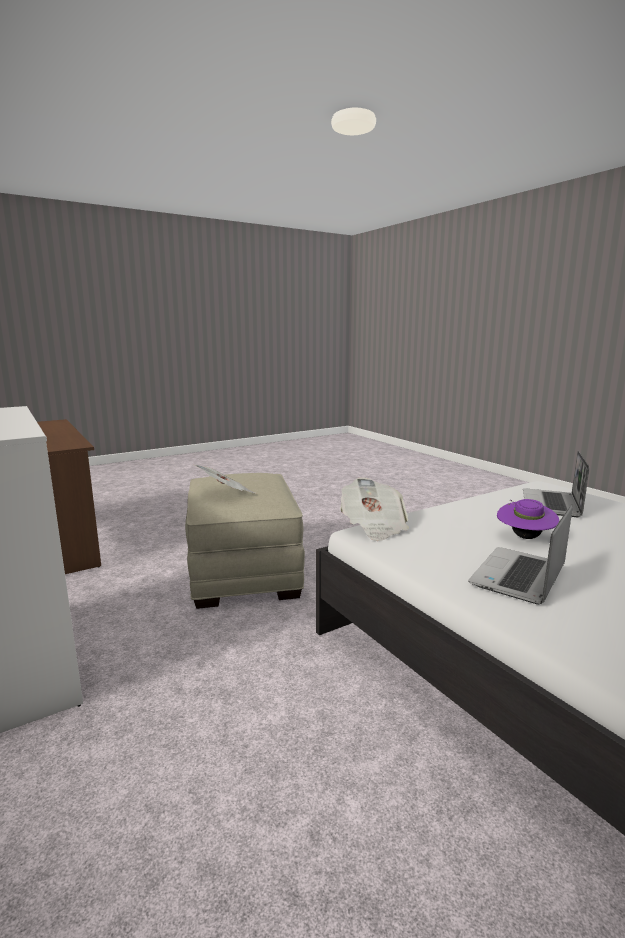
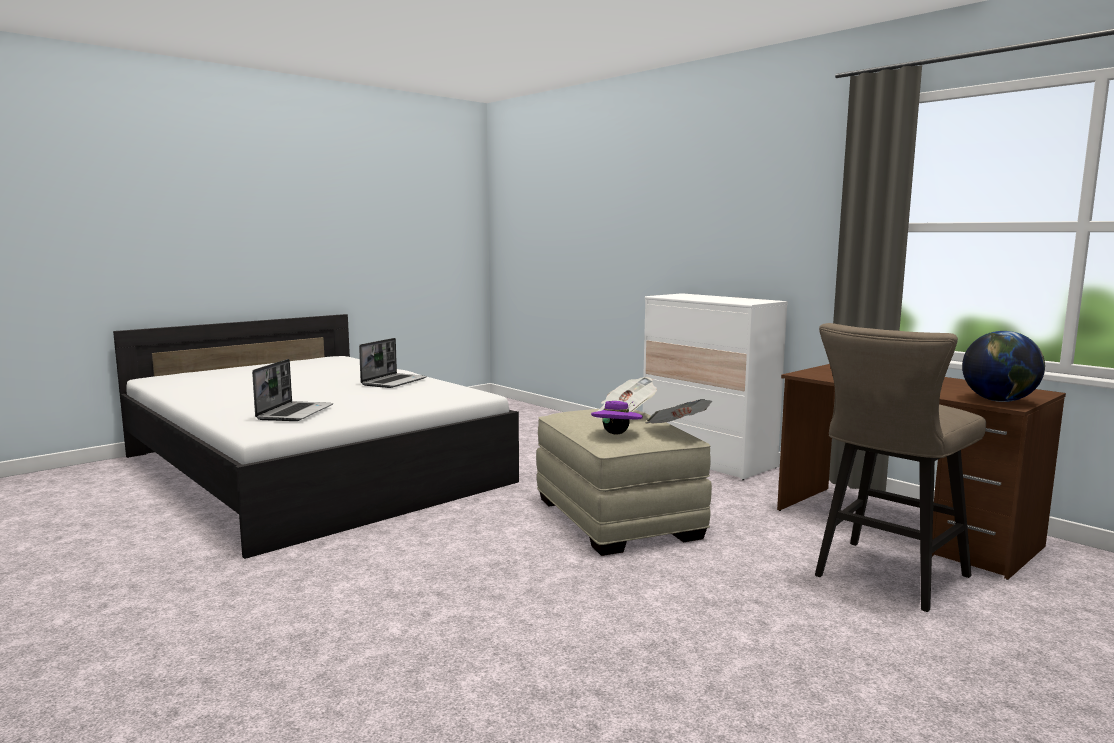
camera: 170 degrees right, 5 degrees down
(48, 423) = (999, 401): none -> globe
(133, 518) = (885, 578): none -> beige stool
(373, 526) = (473, 395): newspaper -> newspaper (677, 430)
(524, 537) = (362, 394): purple hat -> purple hat (616, 434)

